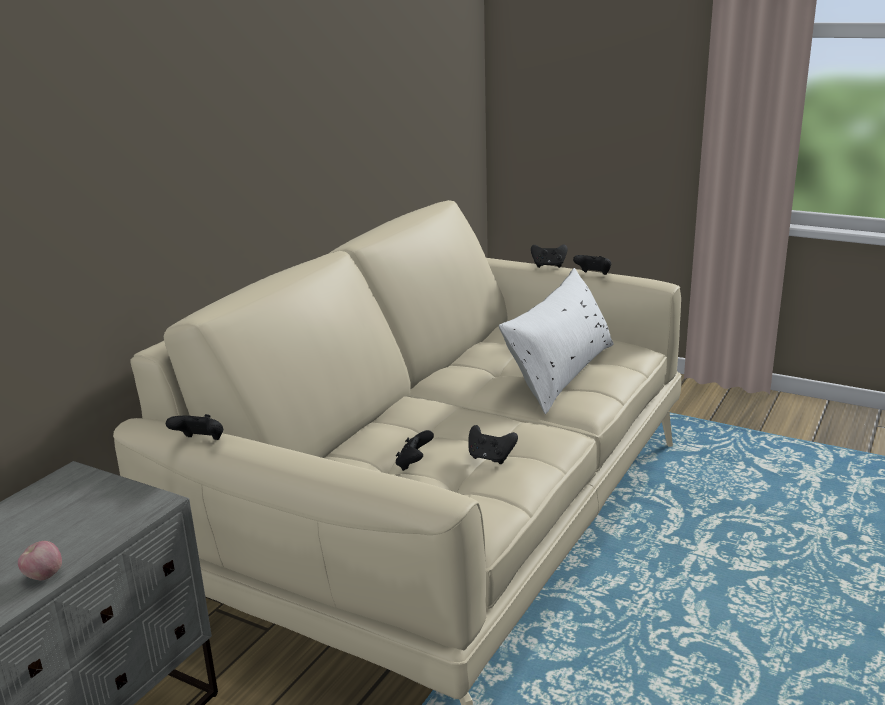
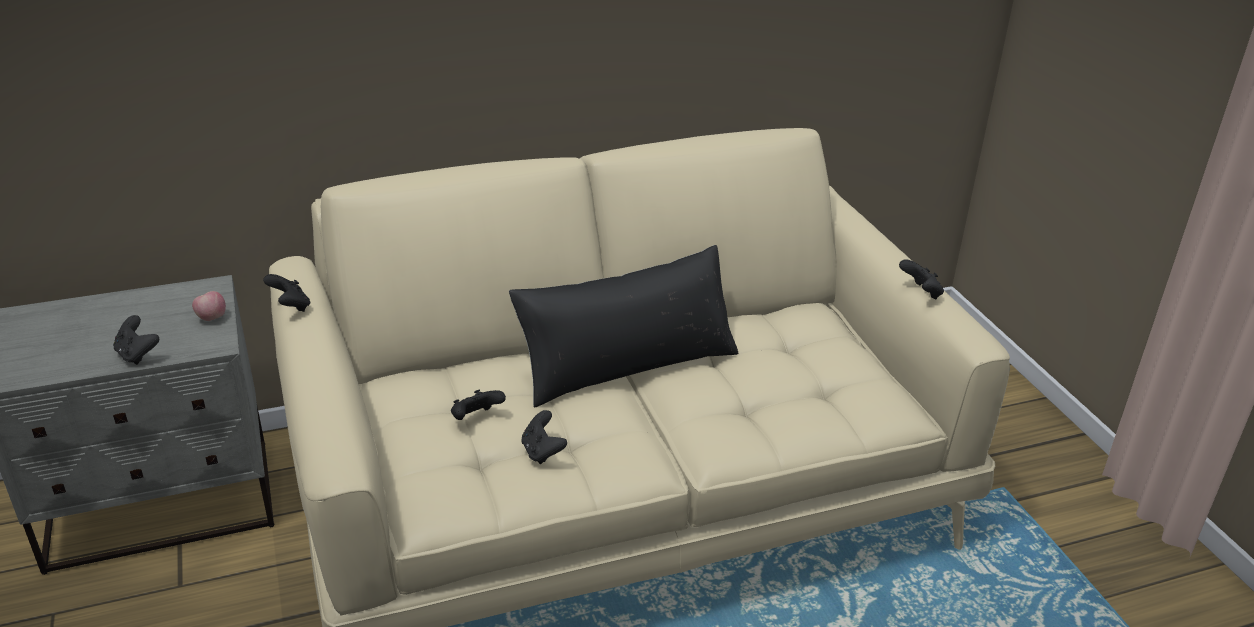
camera: 40 degrees right, 10 degrees up
(43, 576) = (81, 366): apple -> apple (211, 318)
(453, 396) = (627, 364): none -> black pillow
(548, 266) = (896, 256): black game controller -> black game controller (137, 354)
(560, 373) = (768, 395): white pillow -> none

